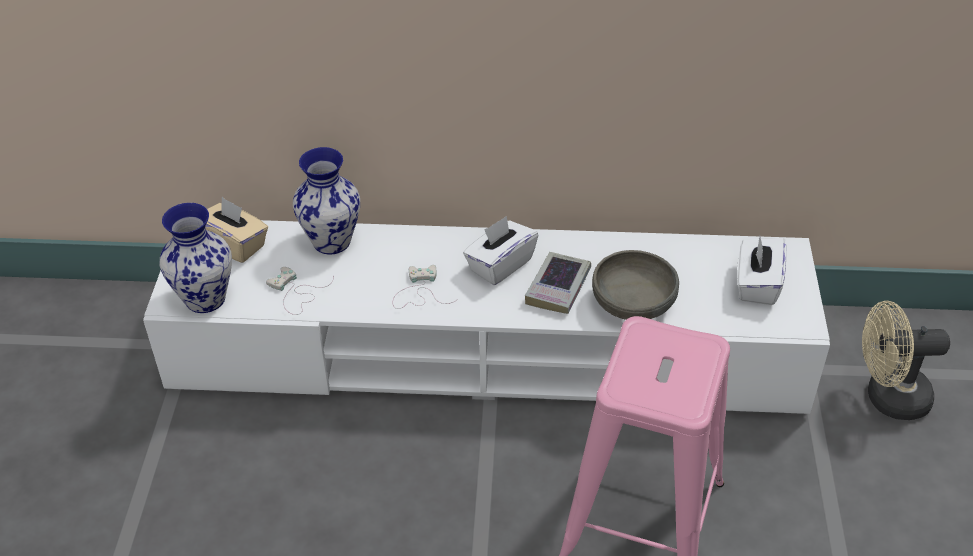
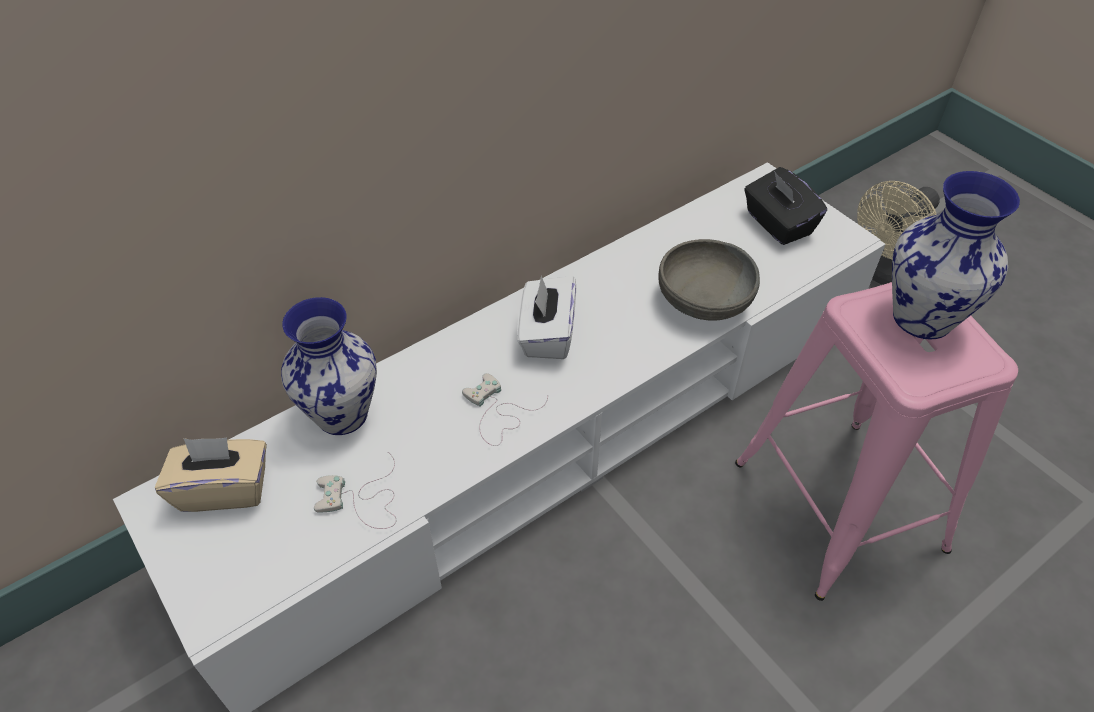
camera: 40 degrees left, 5 degrees up
(206, 299) = (256, 580): vase -> vase (923, 317)
(558, 287) = (624, 324): book -> none
(756, 285) = (777, 224): white tissue box -> black tissue box

